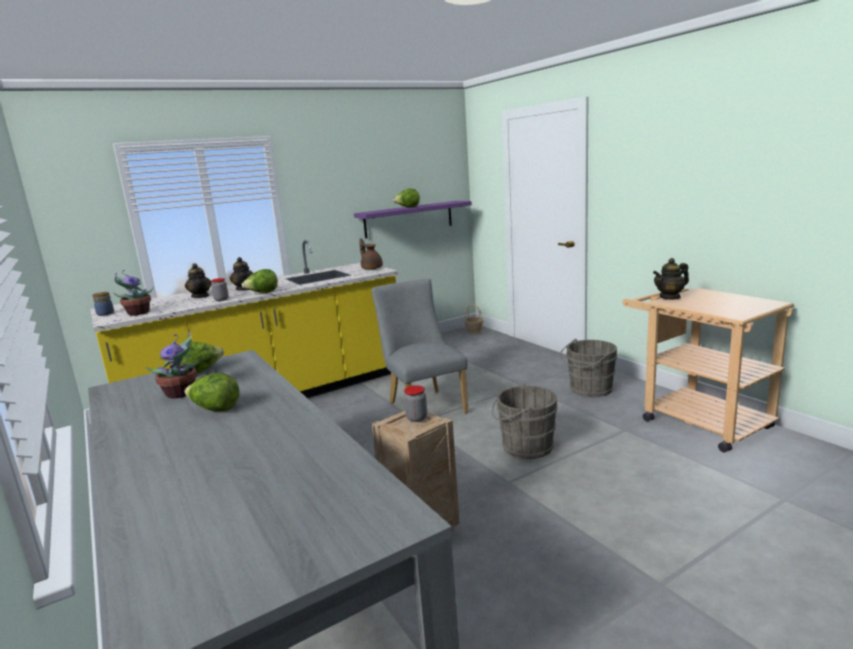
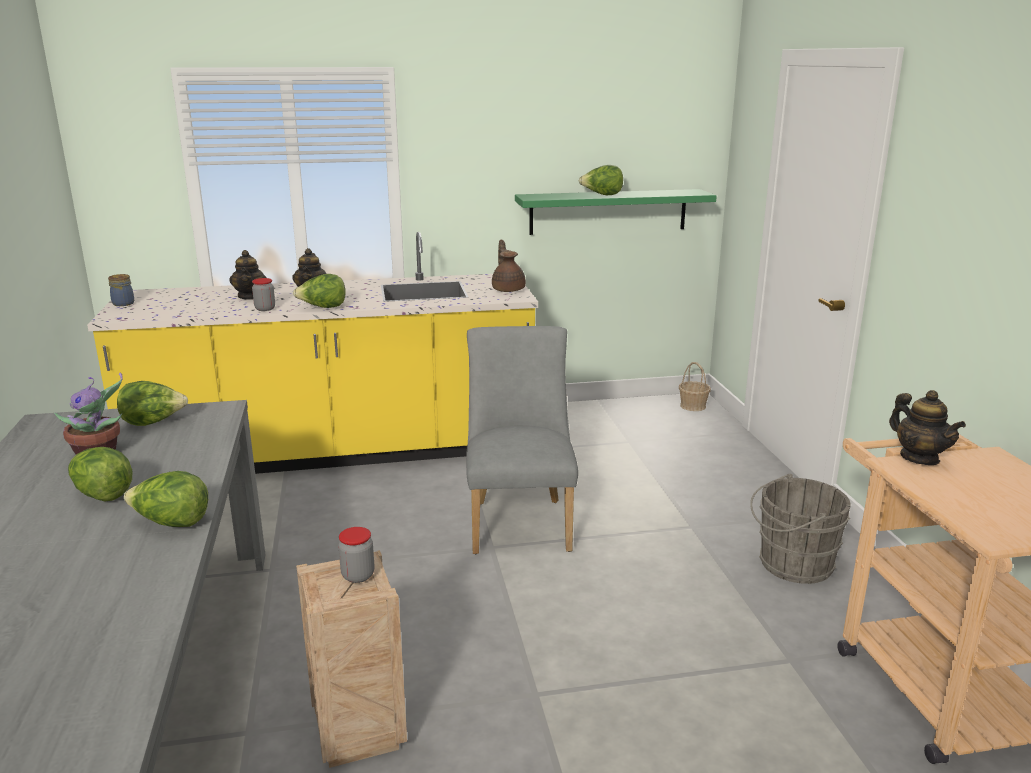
camera: 20 degrees right, 5 degrees up
(137, 313) = (153, 311): potted plant -> none
(287, 410) = (171, 523): none -> lettuce
(409, 219) = (608, 211): purple shelf -> green shelf
(524, 447) = (606, 639): grey bucket -> none
(670, 297) = (919, 458): teapot -> teapot turned 120 degrees counterclockwise

